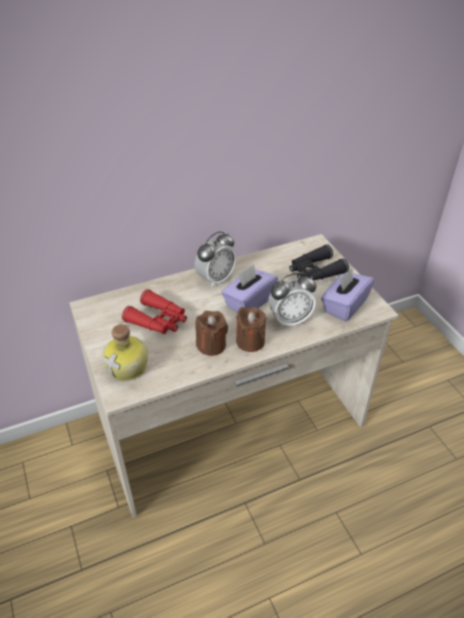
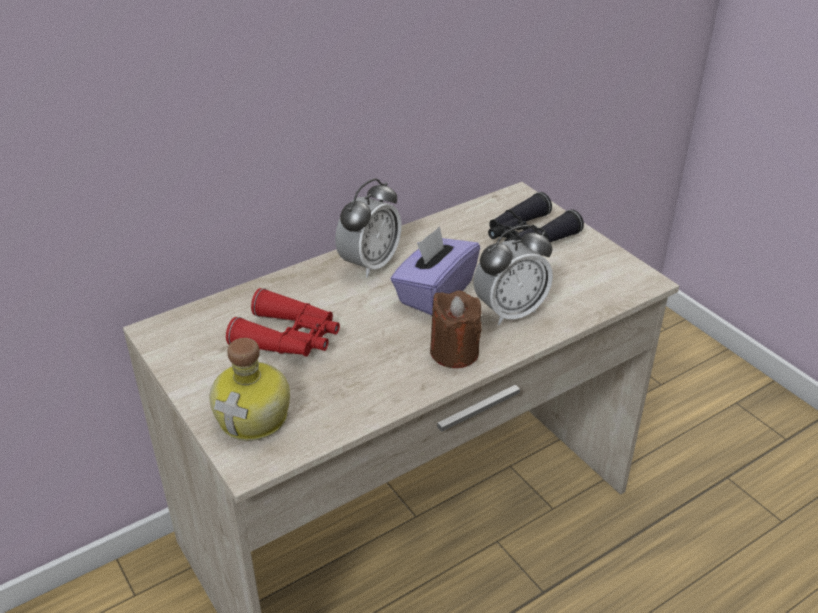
camera: 10 degrees left, 5 degrees down
(211, 345) = (390, 365): brown candle -> none
(344, 306) = (591, 281): purple tissue box -> none

